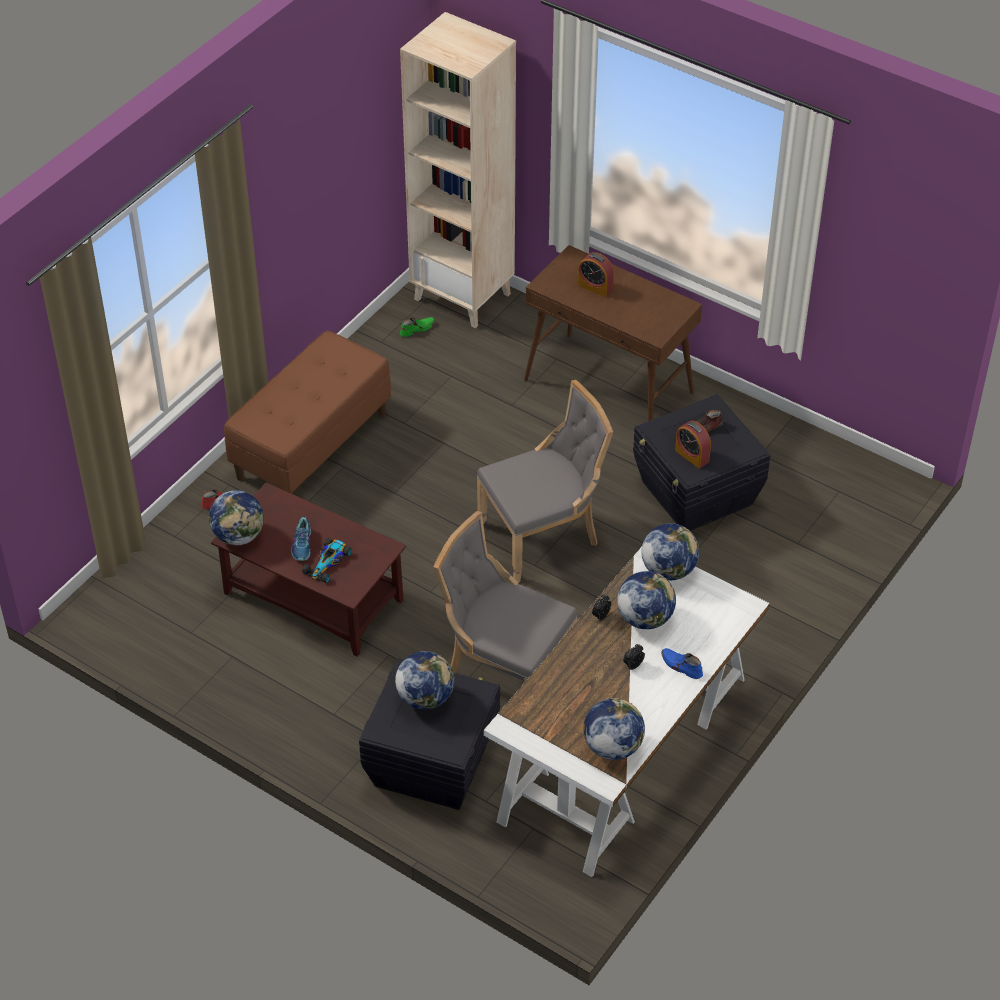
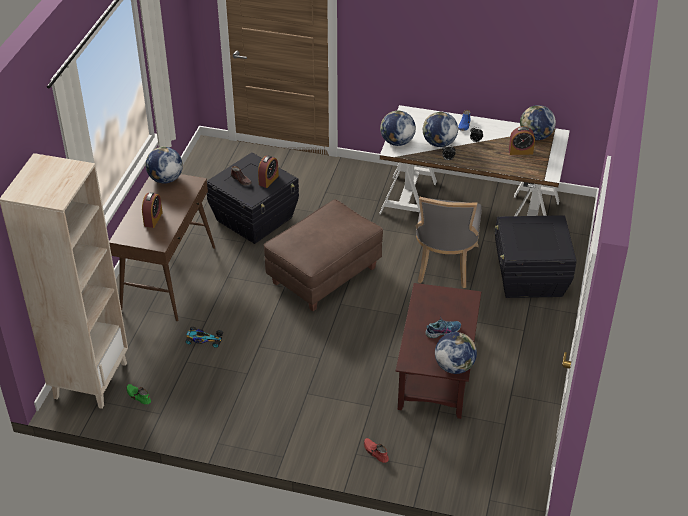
camera: 110 degrees left, 5 degrees down
(311, 445) = (292, 419): brown bench -> none
(328, 562) = (450, 314): toy car -> toy car (203, 339)
(425, 697) = (527, 241): globe -> globe (165, 179)
(543, 535) = (324, 276): grey chair -> brown ottoman
(582, 712) = (520, 151): none -> alarm clock

